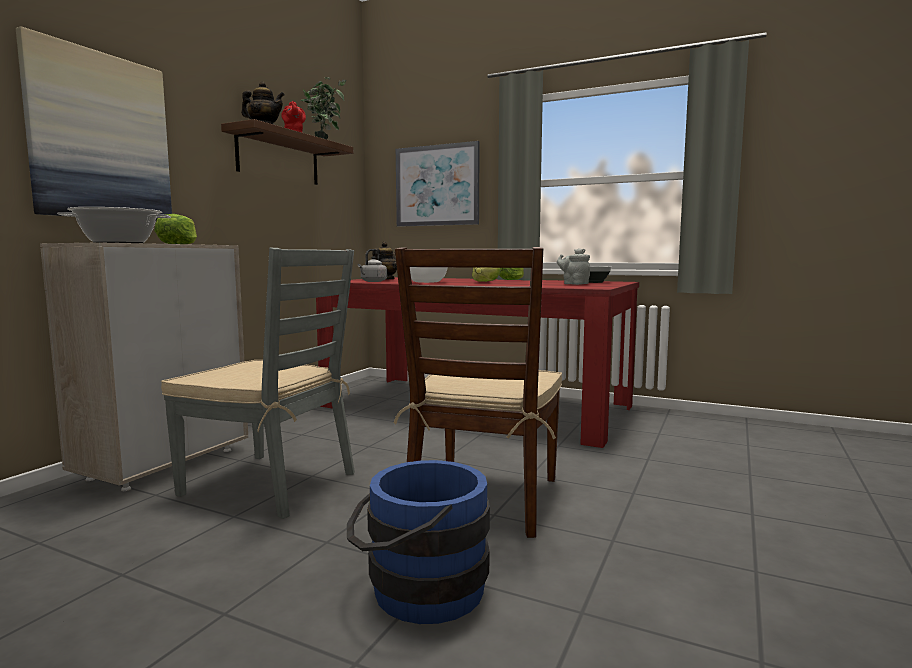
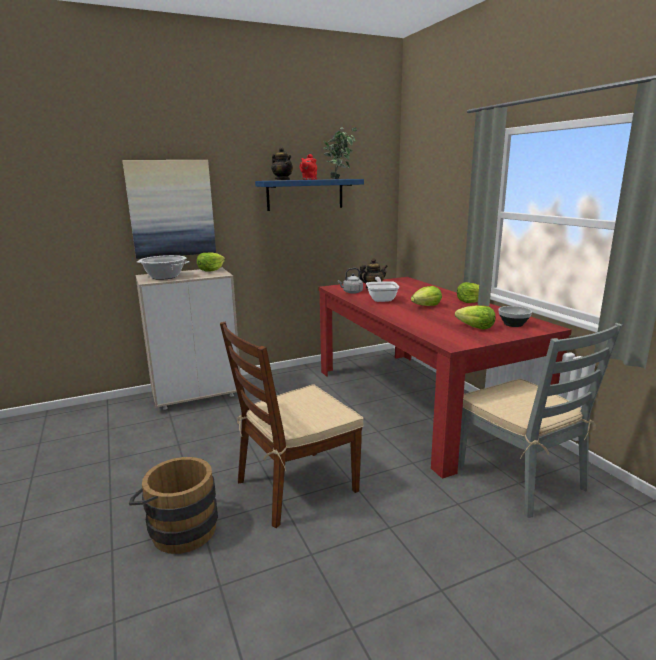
camera: 40 degrees right, 10 degrees up
(271, 483) = (218, 428): grey chair -> grey chair (521, 478)
(278, 158) = (305, 194): brown shelf -> blue shelf
(417, 591) = (179, 529): blue bucket -> brown bucket
(437, 185) = (437, 205): picture -> none
(574, 284) = (475, 327): grey teapot -> lettuce

